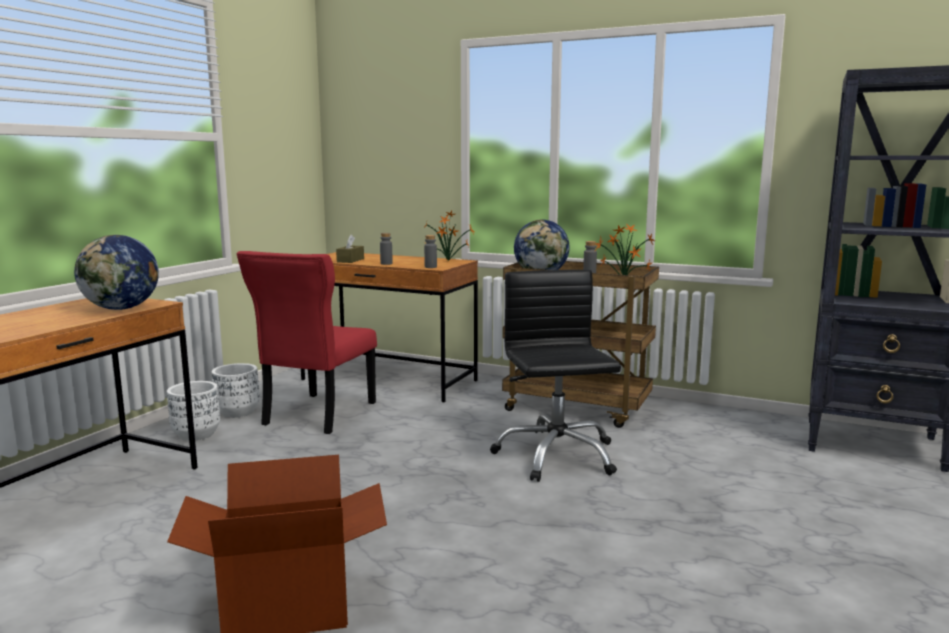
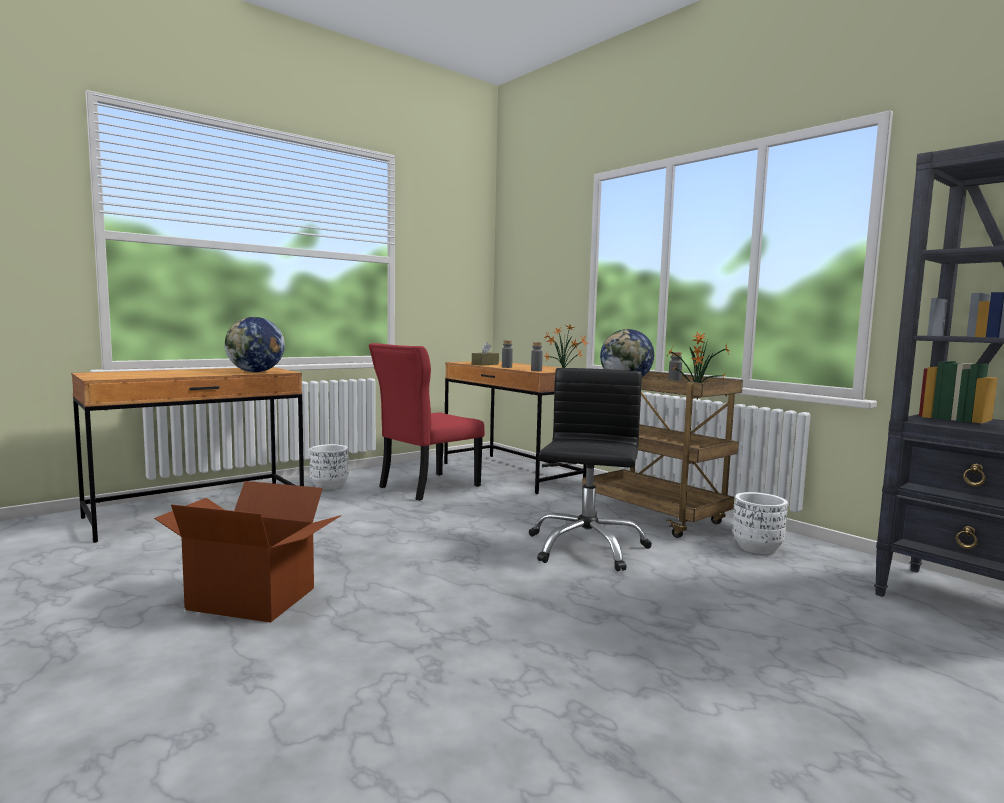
camera: 25 degrees right, 5 degrees down
(238, 412) = (373, 477): white planter -> white planter (757, 548)

